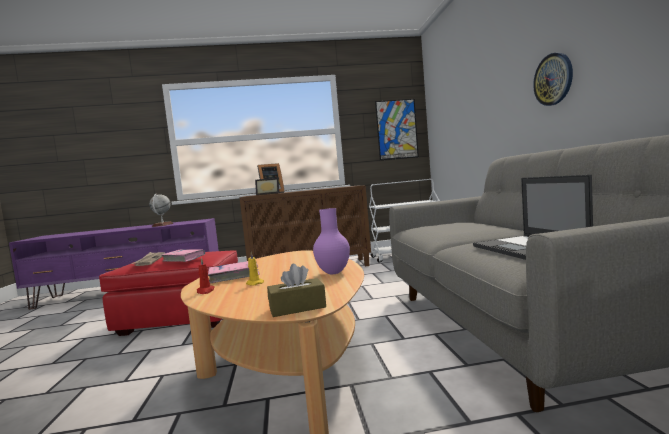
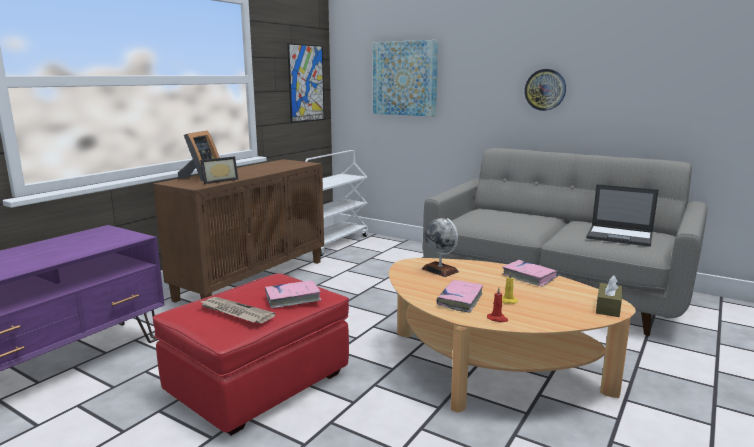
camera: 50 degrees left, 10 degrees up
(162, 225) = (65, 252): globe -> globe (440, 270)
(332, 273) = (529, 277): purple vase -> pink book
(459, 108) = (405, 78): none -> picture

